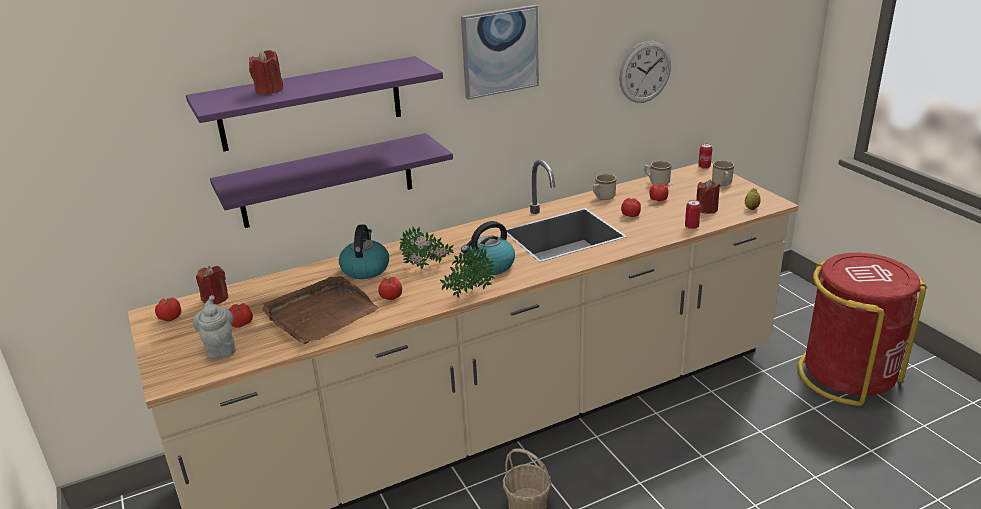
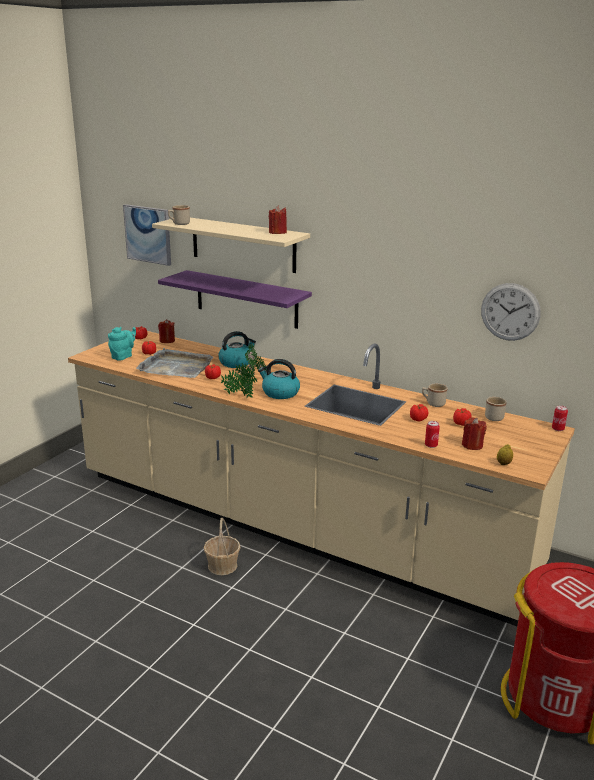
camera: 55 degrees right, 5 degrees down
(220, 348) = (123, 356): grey teapot -> turquoise teapot
(269, 90) = (204, 224): red candle -> red candle (277, 232)
(311, 104) = (243, 244): purple shelf -> beige shelf
(320, 314) = (176, 367): brown tray -> grey tray
(499, 51) = (373, 249): picture -> picture (148, 234)
(722, 184) = (534, 443): beige mug -> beige mug (179, 224)

